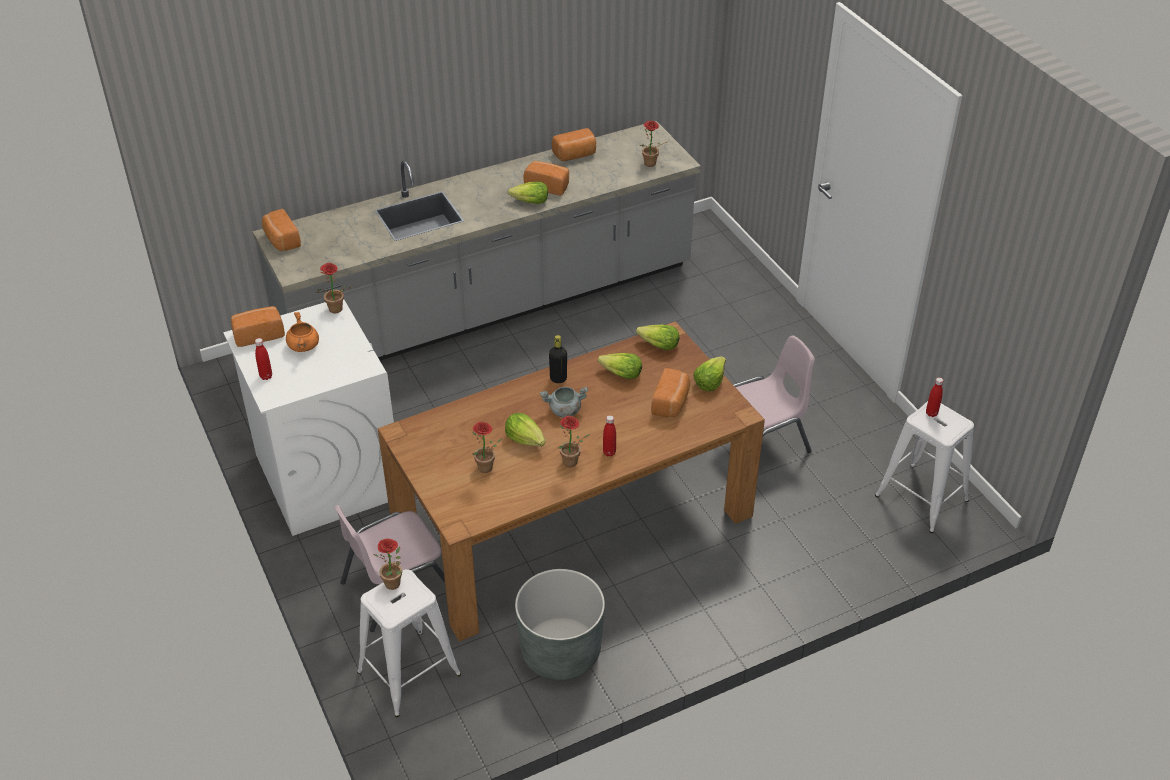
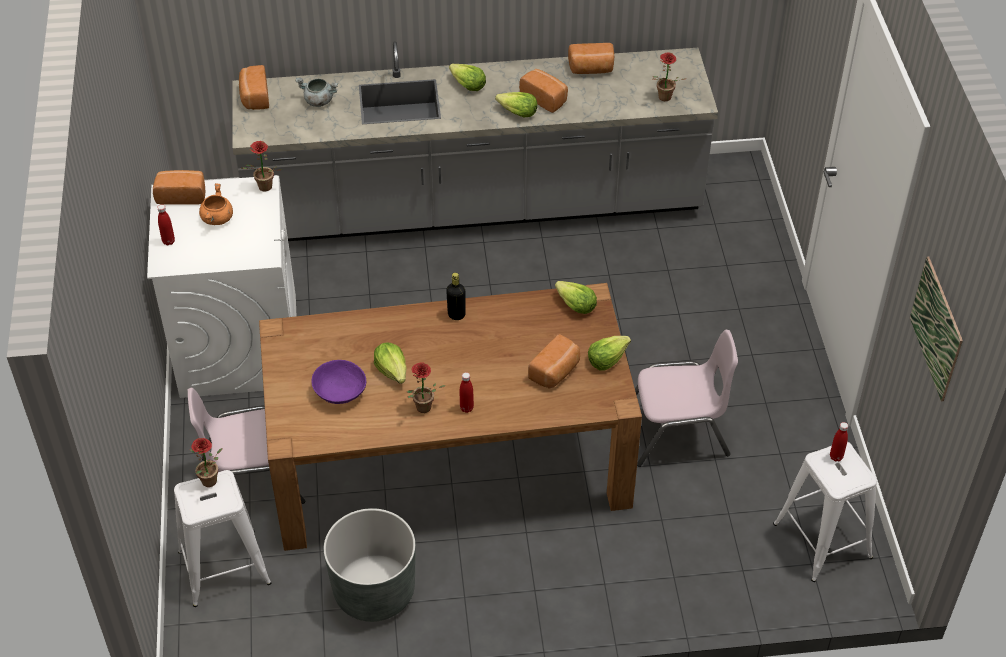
camera: 20 degrees right, 5 degrees up
(486, 470) = (339, 392): potted plant -> purple bowl
(564, 411) = (445, 351): grey cooking pot -> grey cooking pot (318, 101)
(621, 374) = (521, 327): lettuce -> lettuce (467, 85)
(1010, 267) = (936, 328): none -> picture

